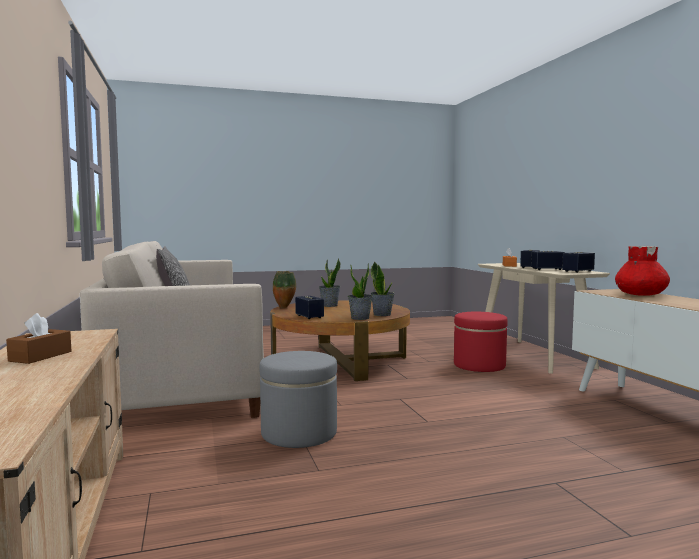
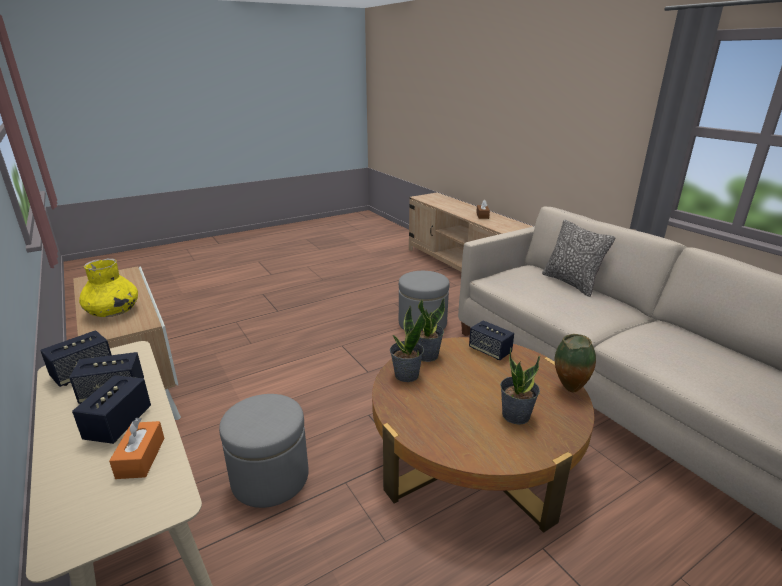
camera: 165 degrees right, 20 degrees up
(479, 365) = (270, 477): red ottoman -> grey ottoman
(641, 295) = (113, 311): red vase -> yellow vase

